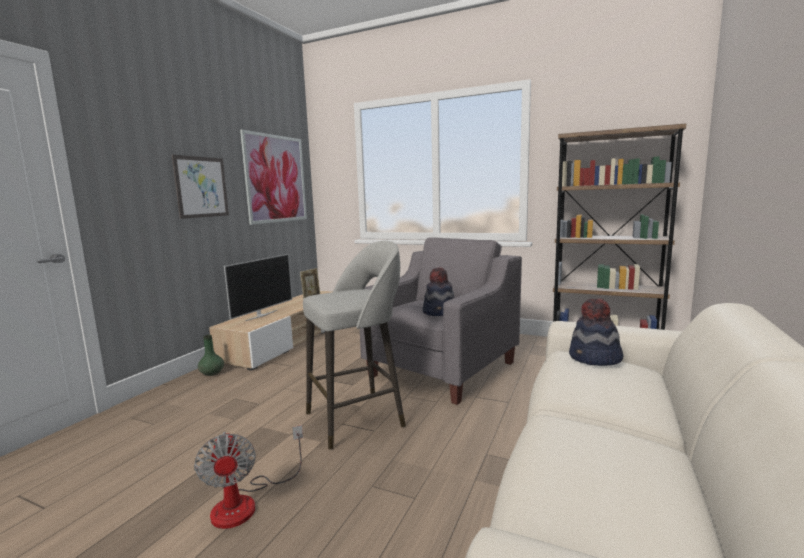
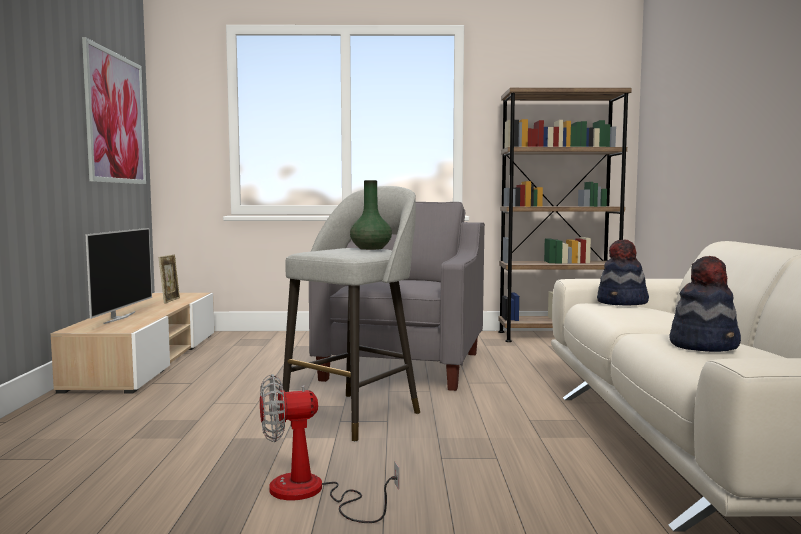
camera: 25 degrees left, 5 degrees down
(201, 187) = (42, 113): picture -> none
(211, 373) = (67, 402): green vase -> green vase (370, 248)
(247, 502) = (311, 494): fan -> fan turned 120 degrees clockwise
(440, 312) = (421, 283): hat -> hat (704, 345)

